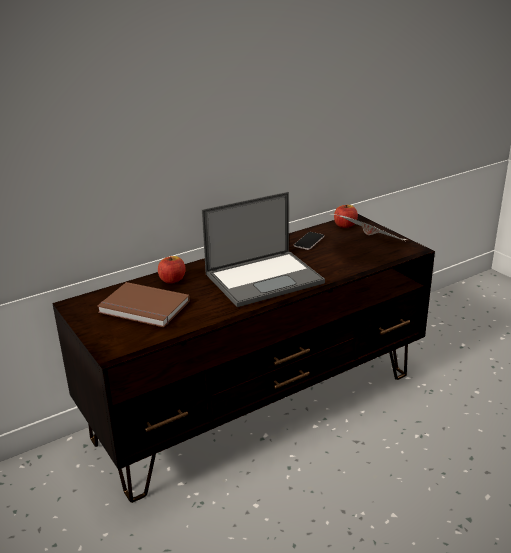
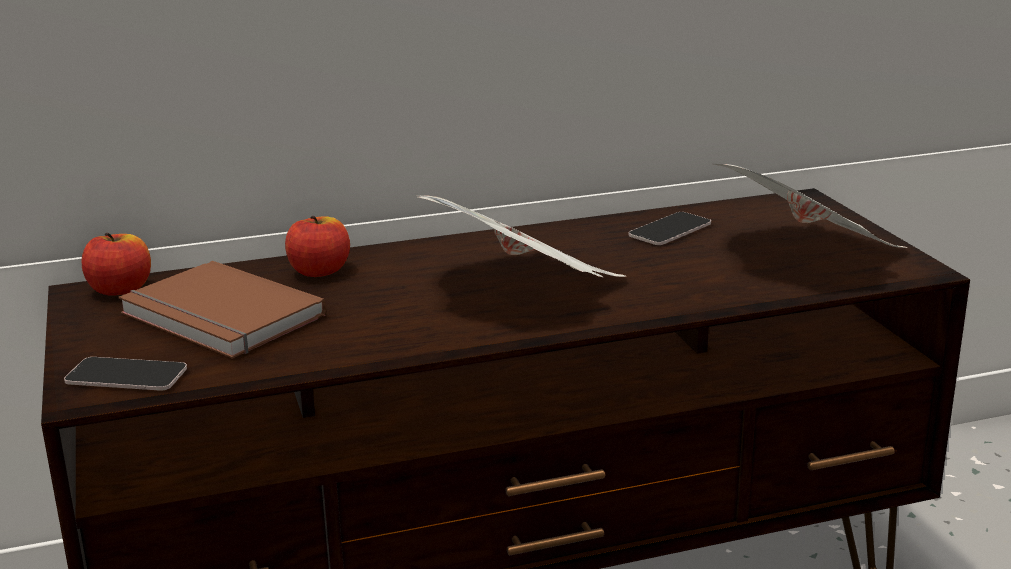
camera: 15 degrees right, 5 degrees down
(123, 342) = (126, 376): none -> phone
(265, 278) = (523, 289): laptop -> newspaper
(345, 225) = (772, 208): apple -> apple (120, 289)

